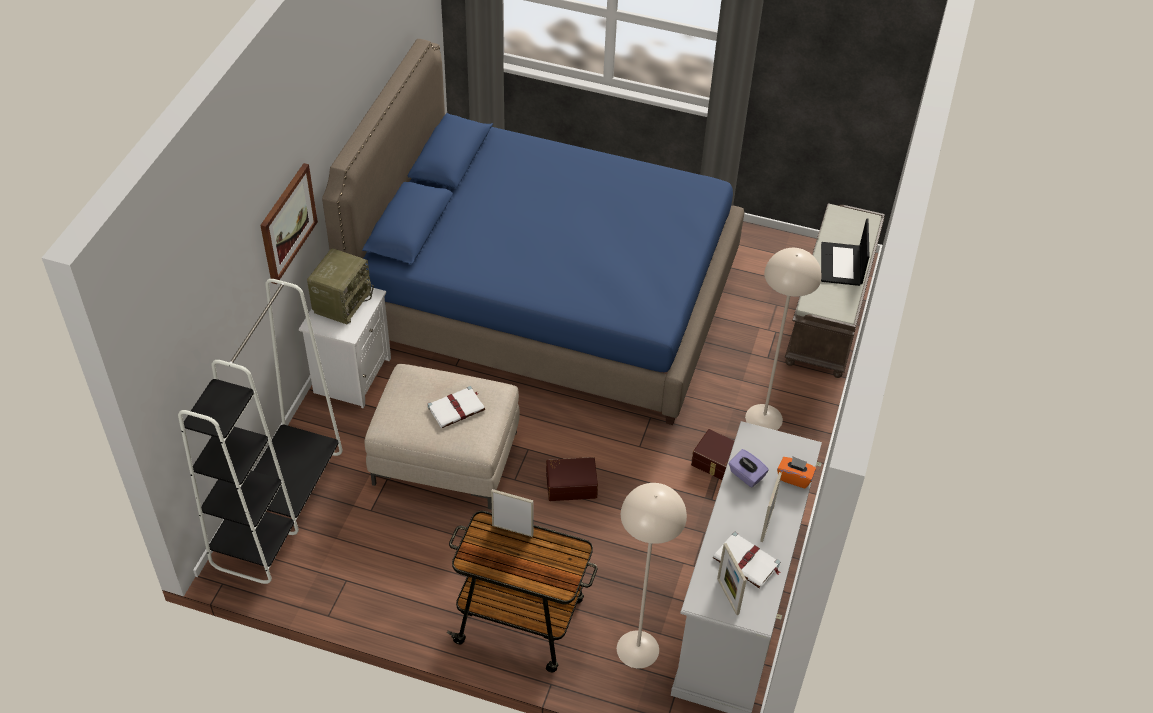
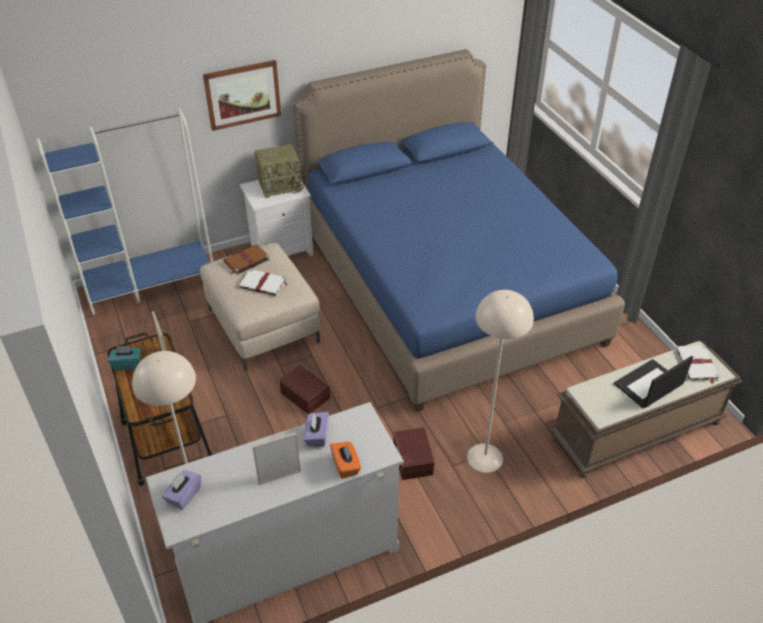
camera: 50 degrees right, 5 degrees down
(279, 510) = (152, 287): black clothes rack -> blue clothes rack
(406, 400) = (246, 261): none -> brown book
(489, 562) = (127, 364): none -> turquoise tissue box
(728, 596) = (184, 495): picture frame -> purple tissue box
(747, 562) = (229, 487): white book -> white book (697, 365)

